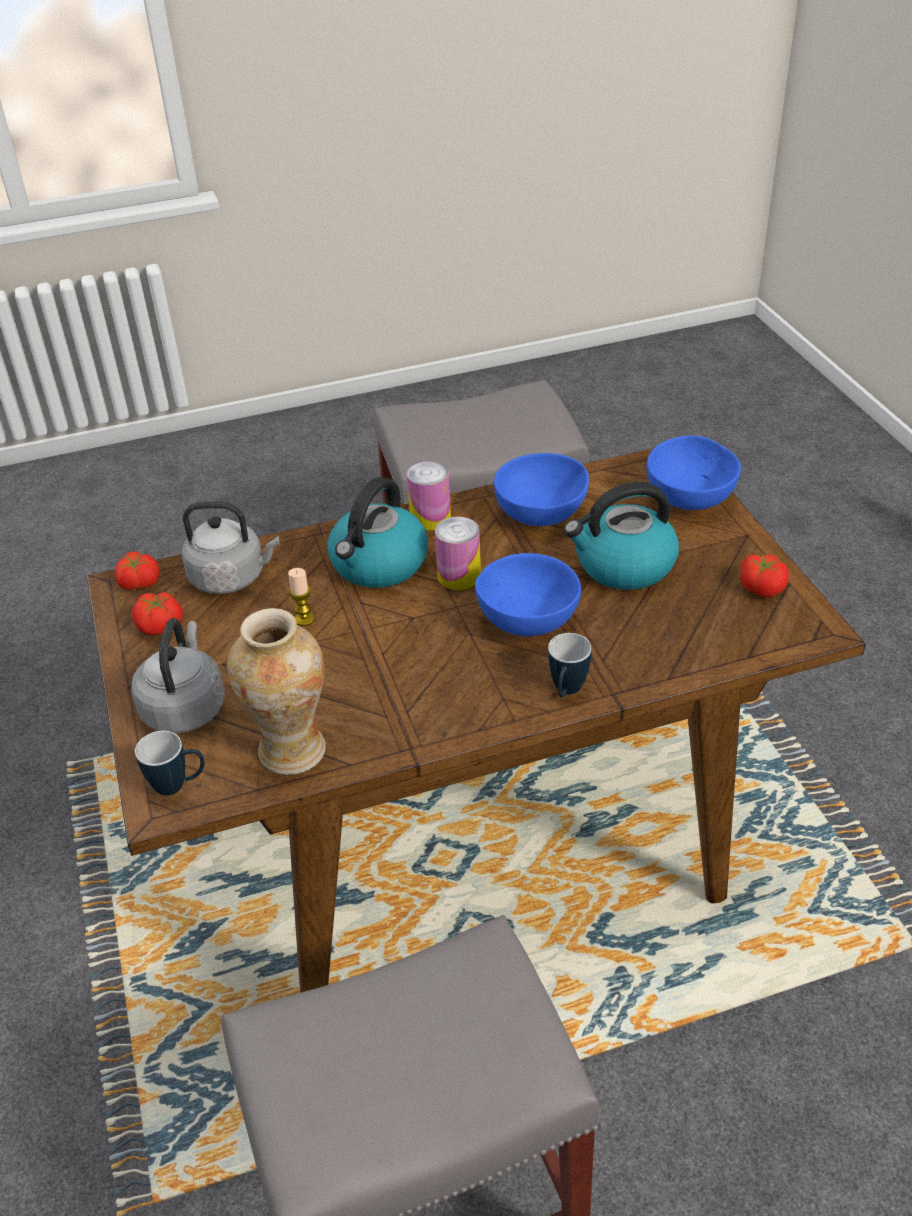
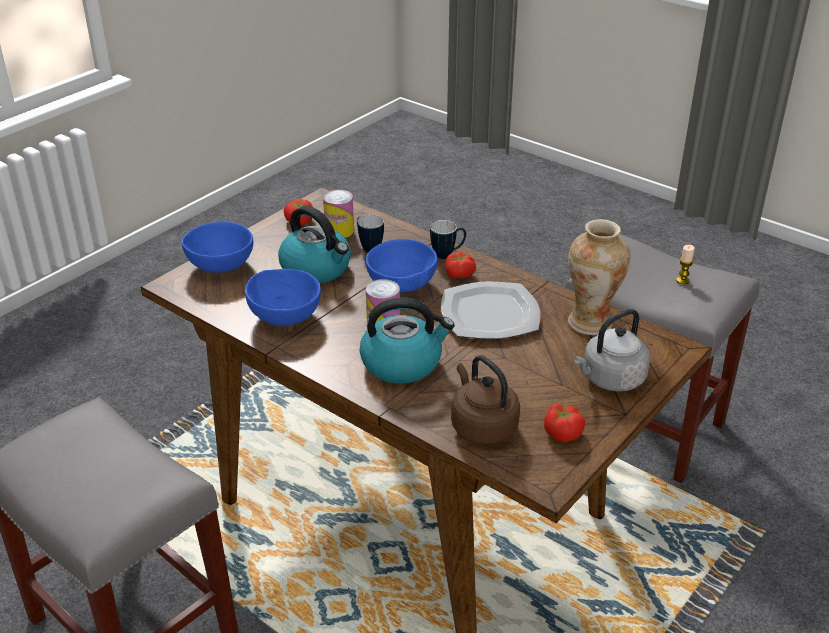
camera: 125 degrees left, 5 degrees down
(139, 583) = (536, 473): tomato -> tomato (460, 275)
(178, 785) = (660, 350): mug -> mug (368, 247)
(232, 577) = (481, 426): grey kettle -> brown kettle
(304, 619) = (487, 370): candle -> candle (682, 280)
(400, 668) = (488, 314): none -> plate
(430, 518) = (328, 362): can -> can (339, 230)

